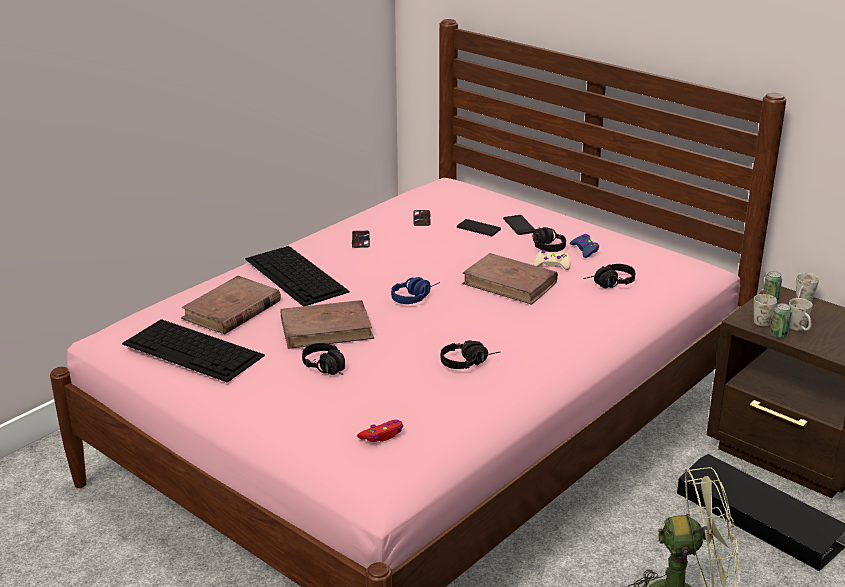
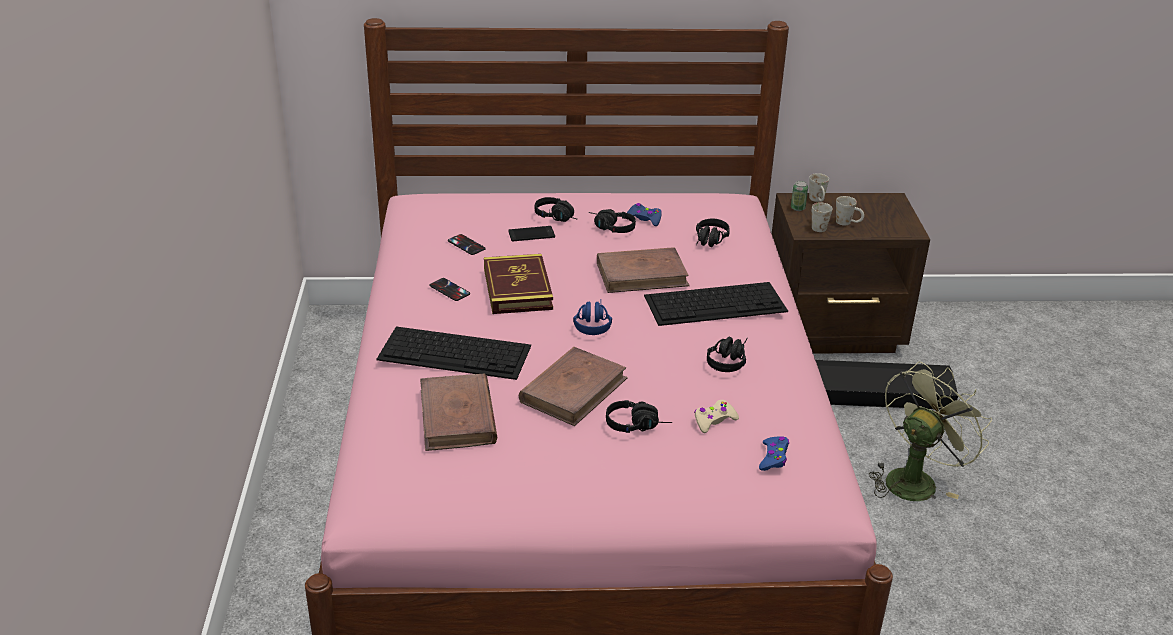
camera: 45 degrees left, 5 degrees up
(194, 350) = (493, 474): keyboard -> keyboard (716, 303)
(382, 435) = (773, 458): red game controller -> blue game controller
(404, 256) = (517, 289): none -> book
(519, 225) = (558, 217): phone -> black headphones
(552, 265) = (644, 243): beige game controller -> beige game controller (714, 421)
(779, 334) = (842, 233): can -> none

